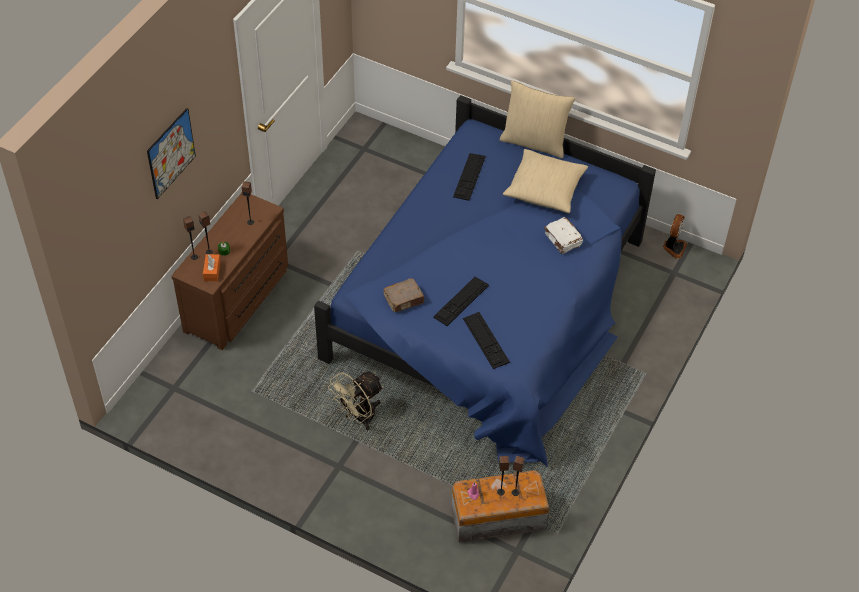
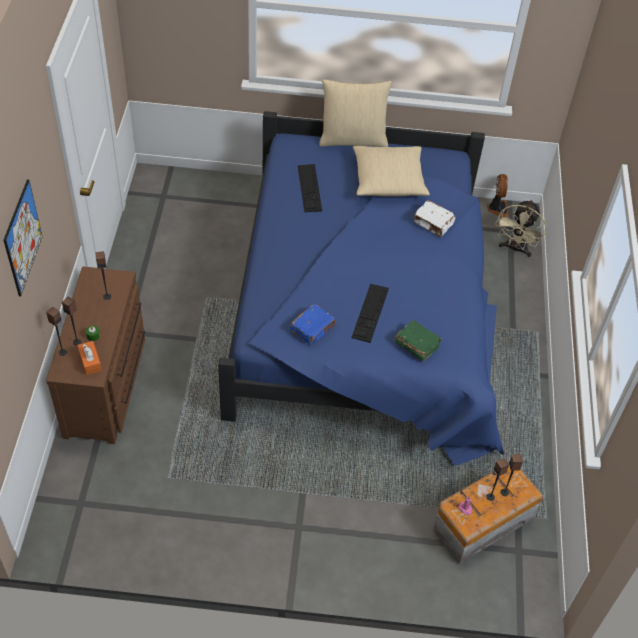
camera: 25 degrees left, 0 degrees up
(359, 417) = (293, 467): beige fan -> beige fan (515, 249)
(404, 300) = (313, 329): brown book -> blue book
(486, 340) = (416, 345): keyboard -> green book

